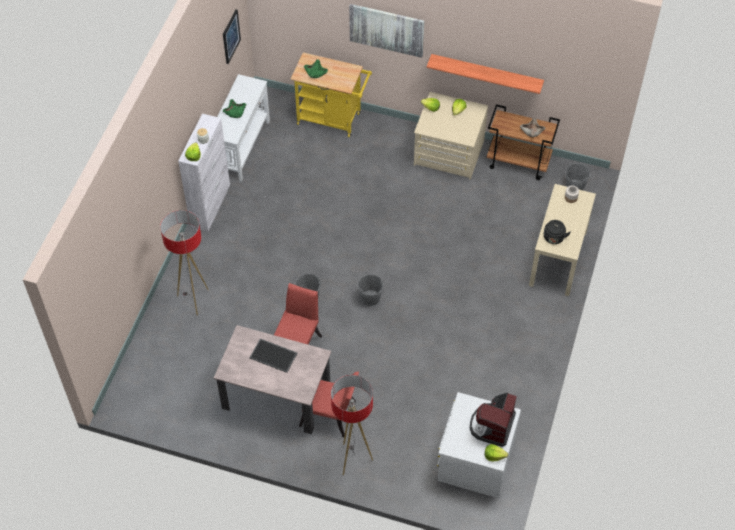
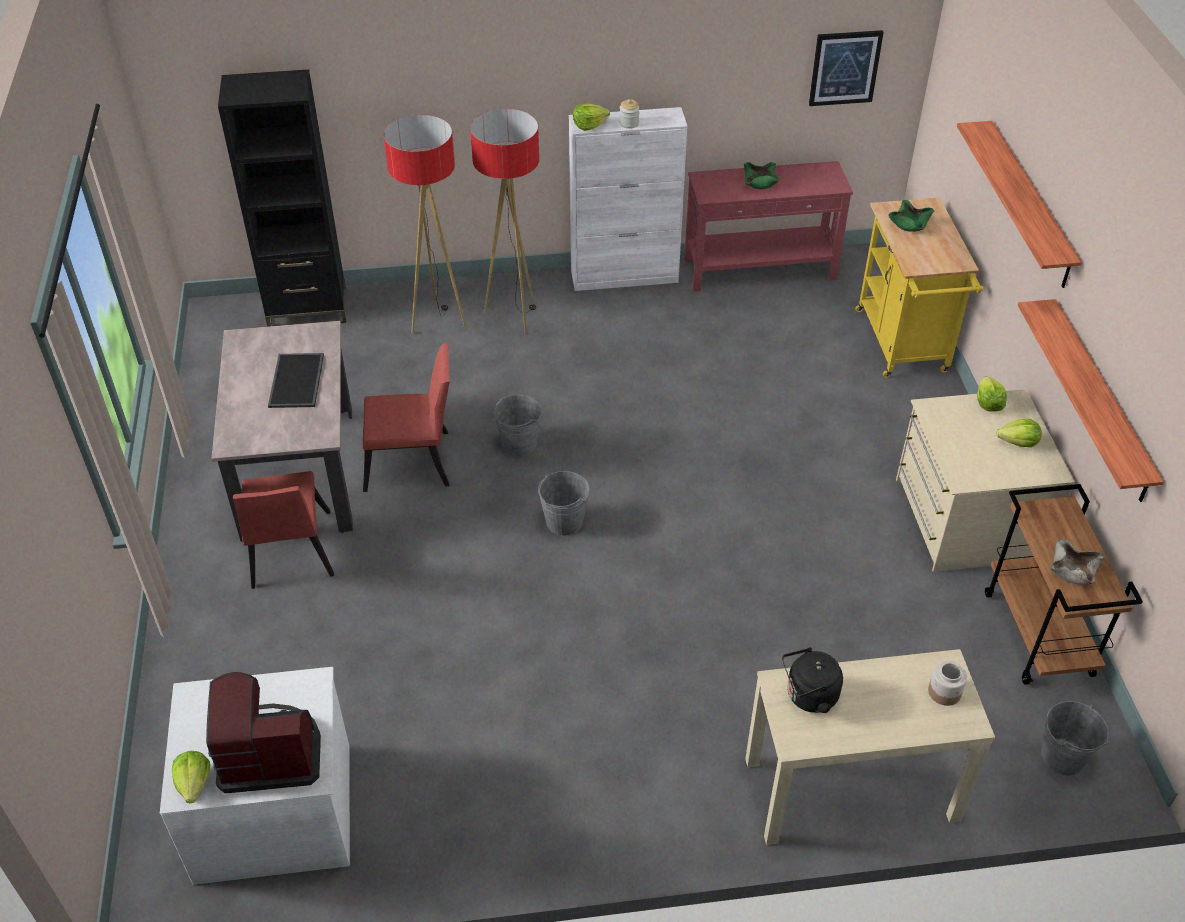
camera: 65 degrees right, 10 degrees down
(145, 358) = (307, 309): none -> black bookcase
(242, 147) = (760, 270): white console table -> red console table
(353, 459) = (208, 616): floor lamp -> floor lamp (514, 314)
(386, 29) = (1029, 204): picture -> shelf

